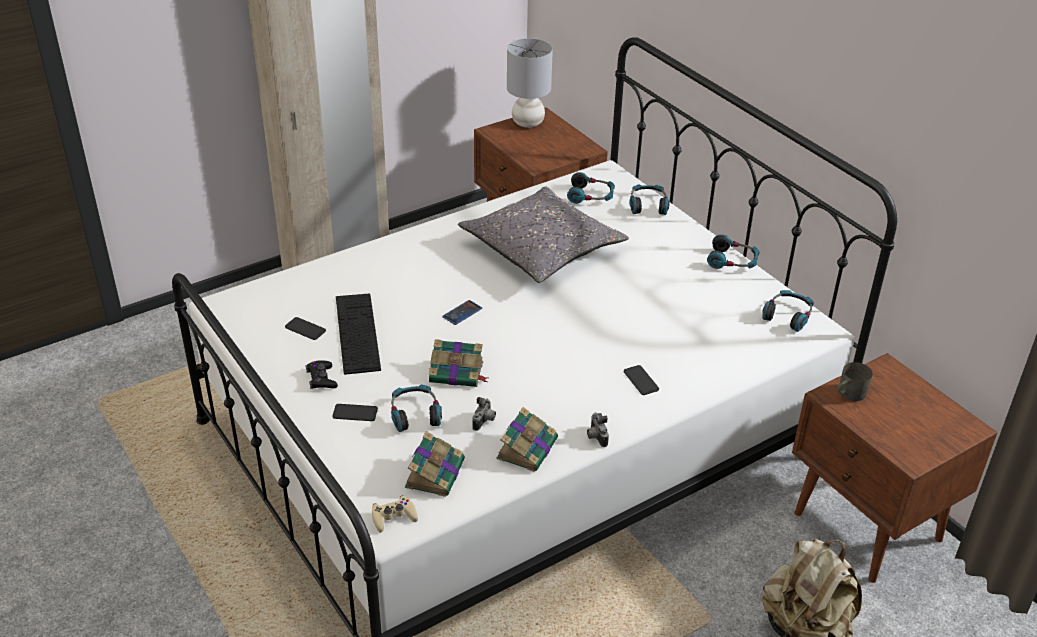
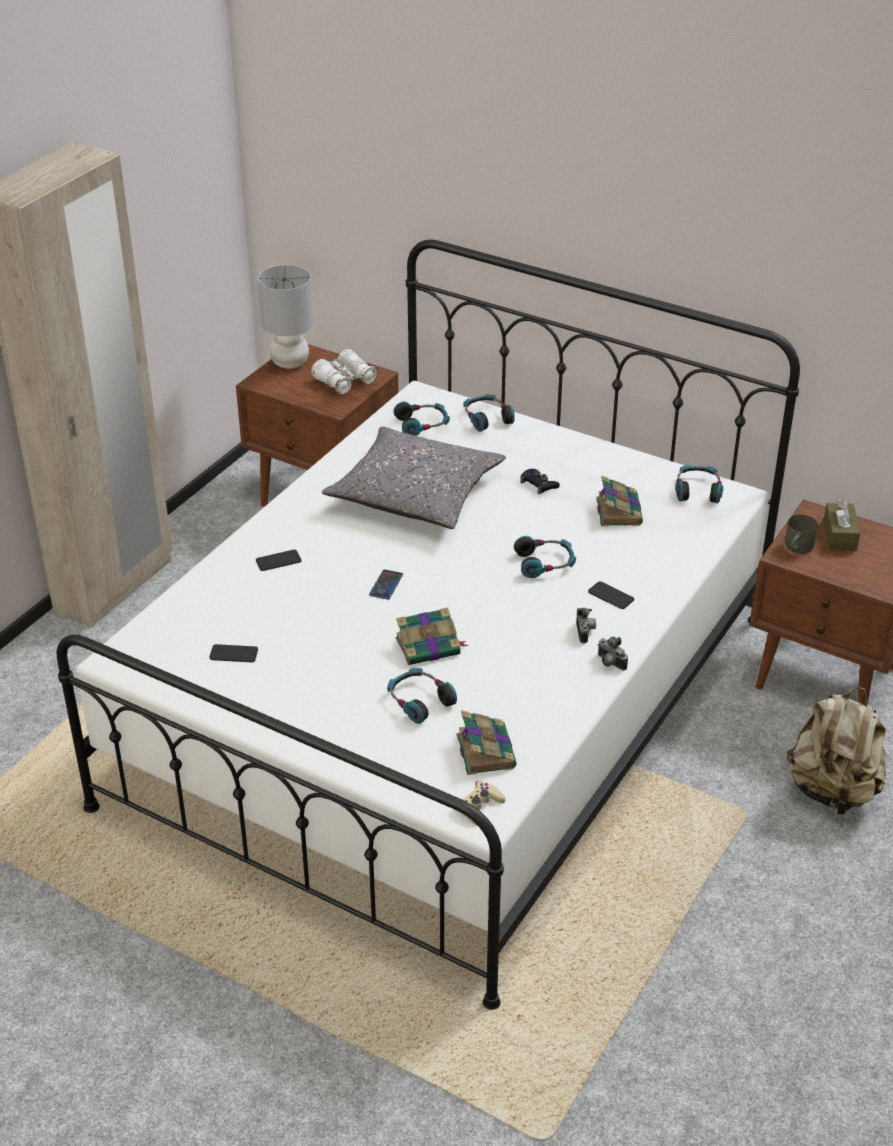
camera: 25 degrees left, 0 degrees up
(321, 379) = (294, 699): black game controller -> black game controller (538, 485)
(355, 413) = (358, 721): phone -> phone (278, 561)
(357, 333) = (293, 640): keyboard -> none
(484, 421) = (494, 685): camera -> camera (585, 632)
(528, 448) = (554, 695): book -> book (618, 510)
(559, 147) = (345, 381): none -> white binoculars
(732, 261) = (609, 452): headphones -> headphones (545, 563)
(899, 395) = (839, 535): none -> brown tissue box

